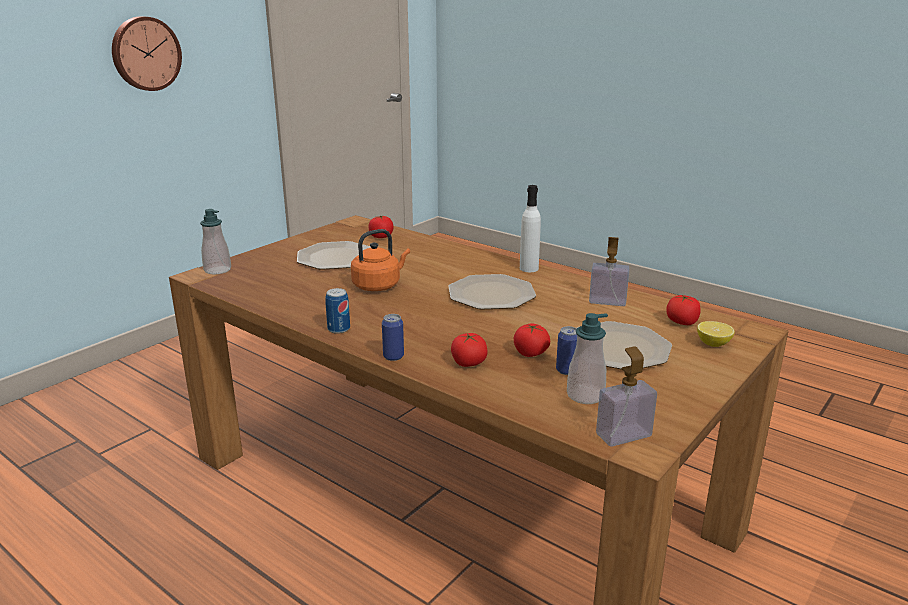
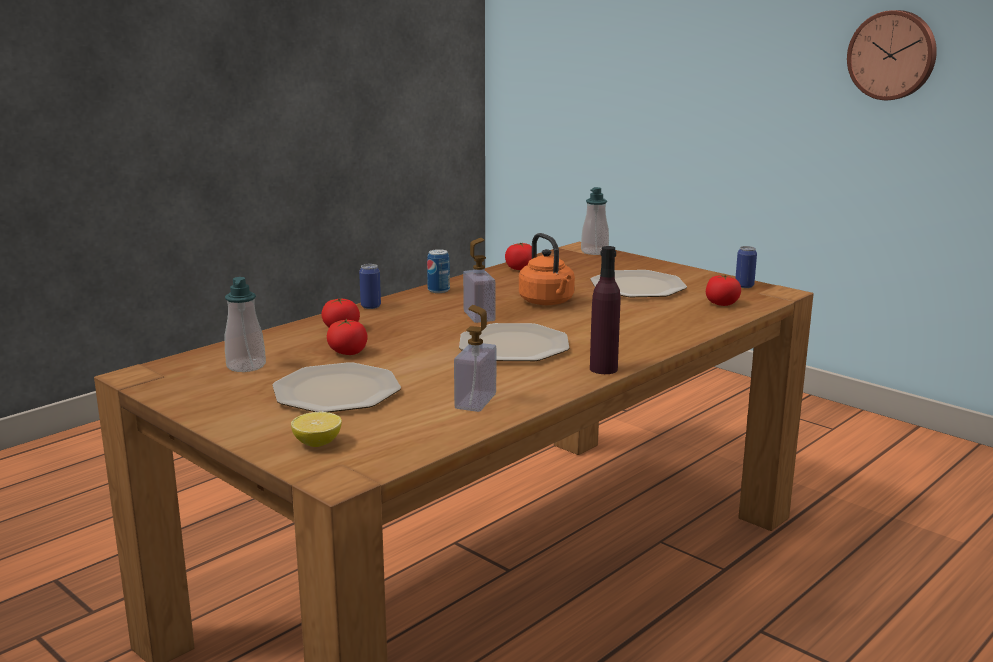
camera: 95 degrees right, 5 degrees down
(529, 268) = (603, 369): white bottle -> purple bottle
(566, 370) = (300, 363): can -> can (744, 286)
(623, 435) = (166, 371): soap dispenser -> soap dispenser (479, 316)
(682, 322) = (390, 436): tomato -> tomato (520, 268)

